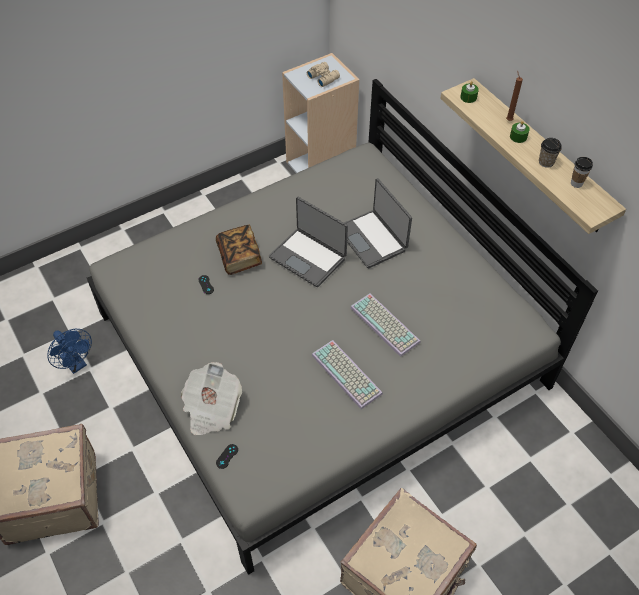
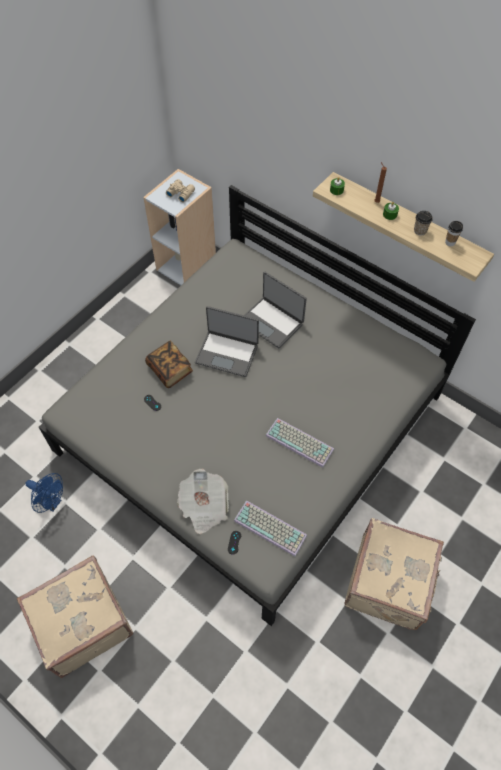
camera: 20 degrees left, 5 degrees up
(386, 324) = (313, 391): keyboard -> keyboard (271, 527)

